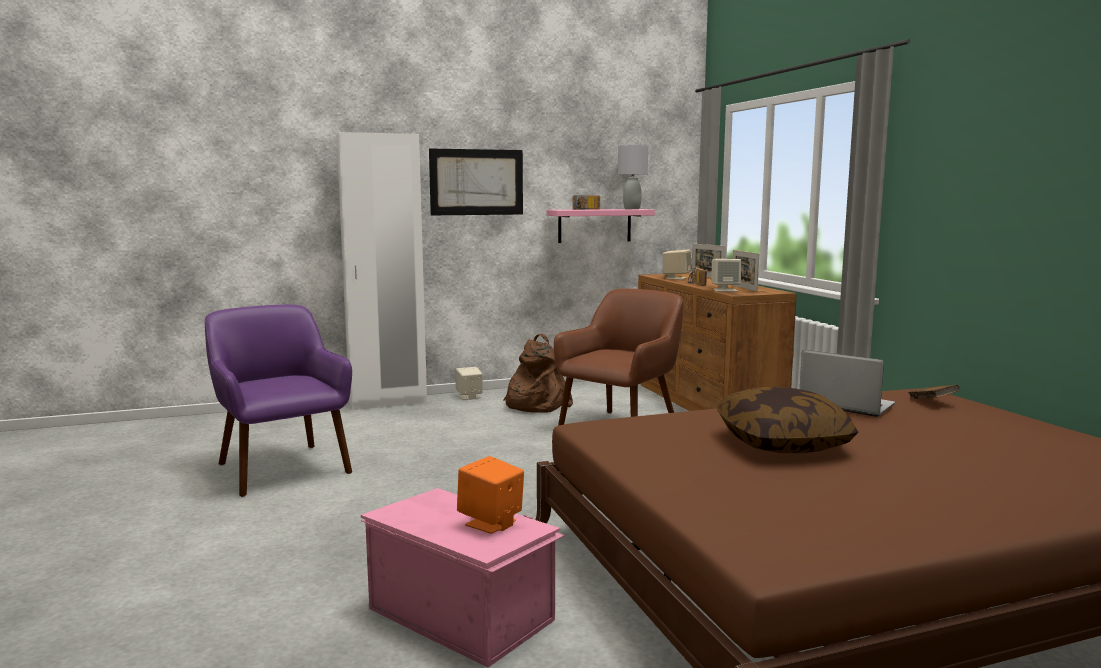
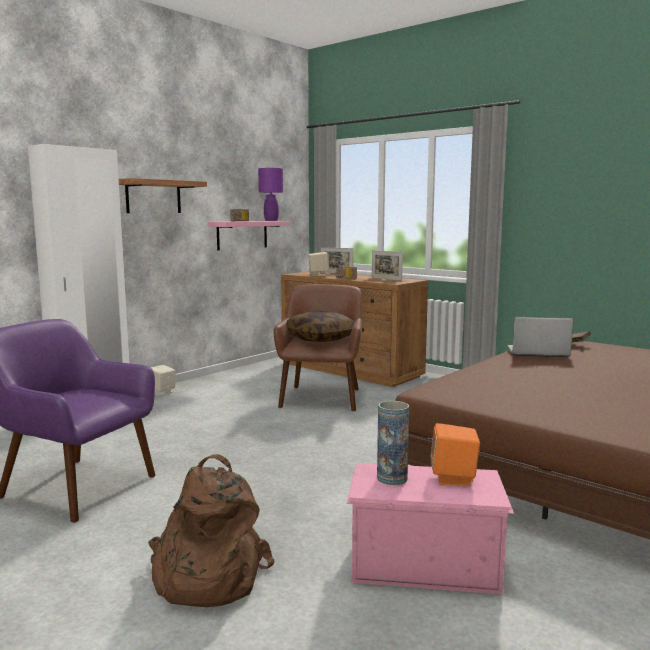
camera: 30 degrees left, 0 degrees up
(432, 508) = (392, 478): none -> vase
(476, 182) = (153, 197): picture -> shelf
(534, 405) = (228, 390): brown backpack -> brown backpack (206, 576)
(632, 209) = (271, 220): grey table lamp -> purple table lamp
(725, 290) = (380, 281): beige speaker -> none
(782, 443) = (561, 381): pillow -> pillow (320, 338)

